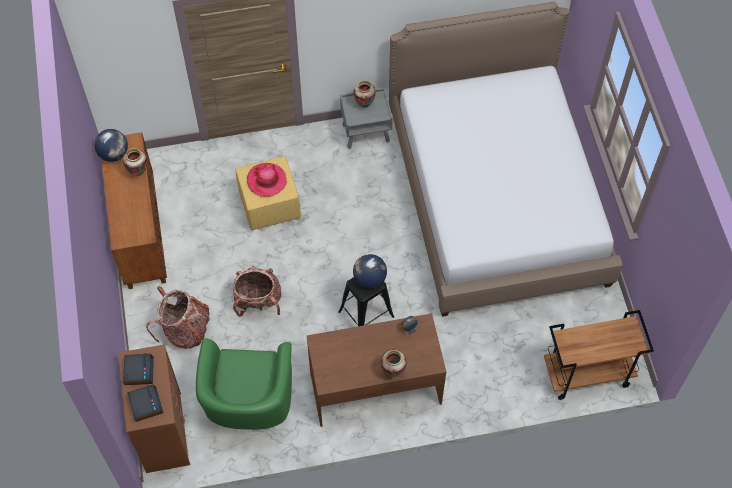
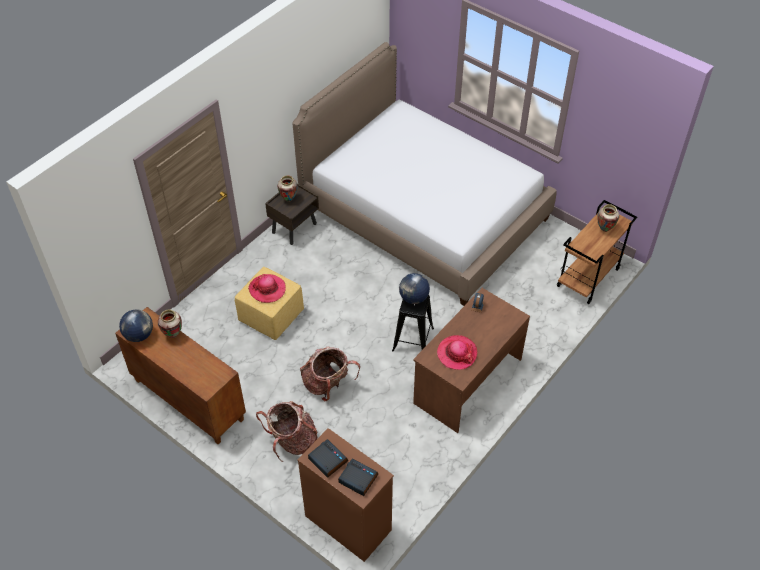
camera: 40 degrees left, 10 degrees down
(248, 403) = (391, 456): green armchair -> none
(347, 358) = (457, 353): none -> hat
(366, 133) = (294, 228): grey nightstand -> brown nightstand
(393, 372) = (496, 340): vase -> vase (604, 229)

